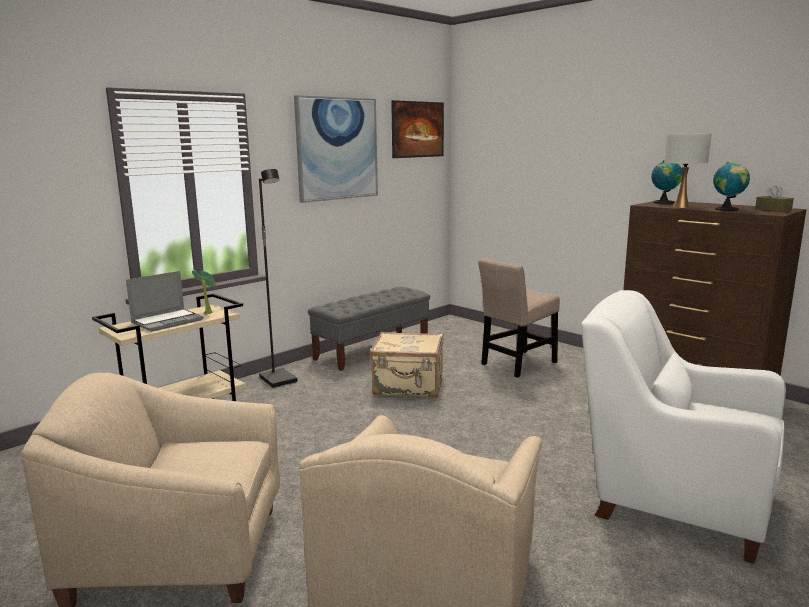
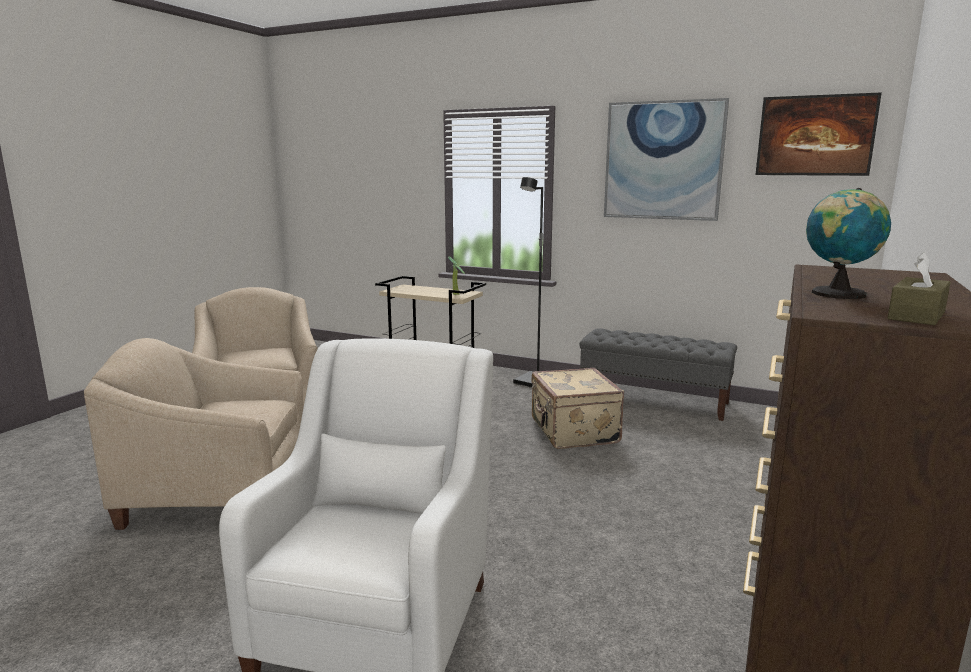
camera: 70 degrees right, 0 degrees up
(167, 321) = (427, 291): laptop -> none
(517, 364) = (719, 482): beige chair -> none
(664, 202) = (889, 273): globe -> none
(681, 207) = (824, 278): white table lamp -> none

